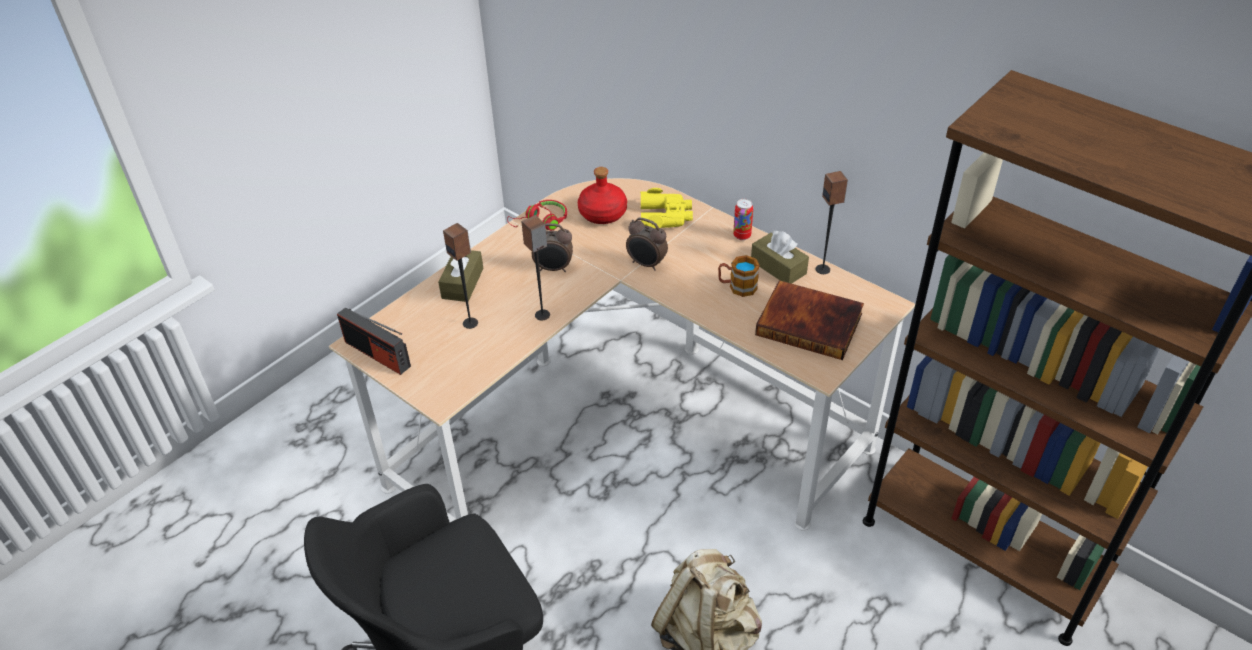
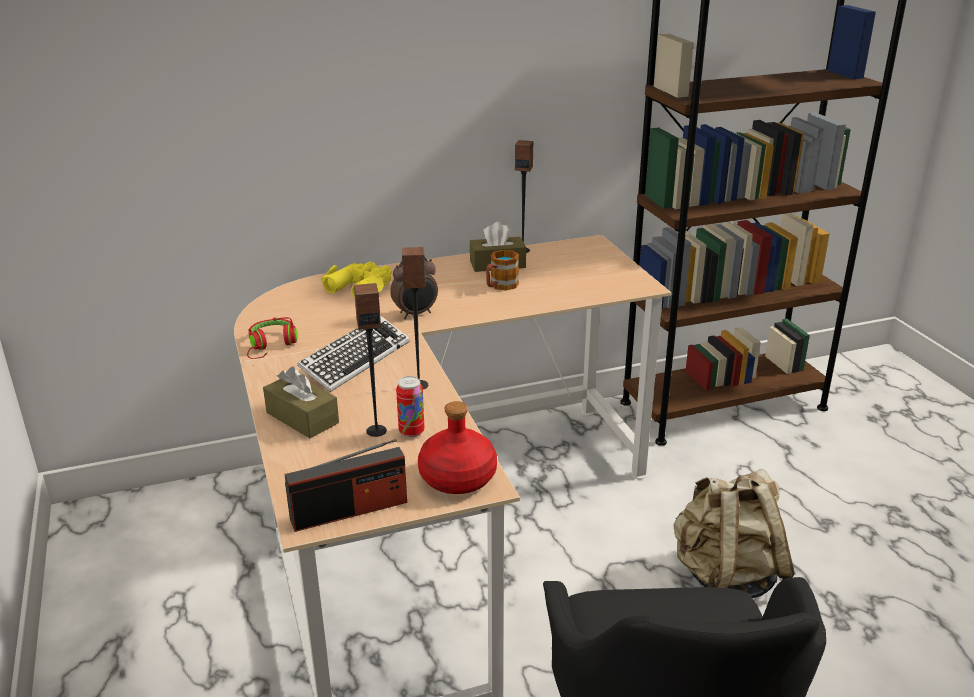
camera: 60 degrees left, 15 degrees down
(553, 269) = (355, 359): alarm clock -> keyboard
(602, 214) = (310, 312): red bottle -> red bottle (458, 478)
(742, 236) = (437, 265): can -> can (411, 432)
(810, 323) = (580, 273): book -> none

